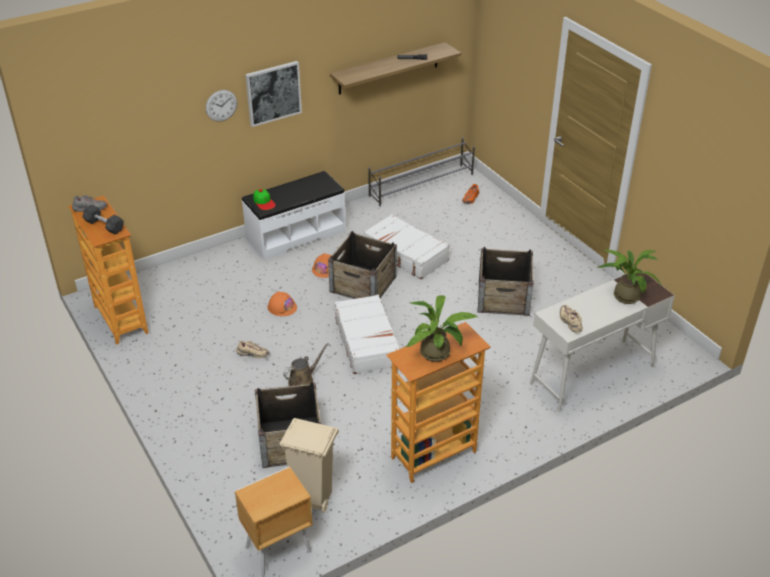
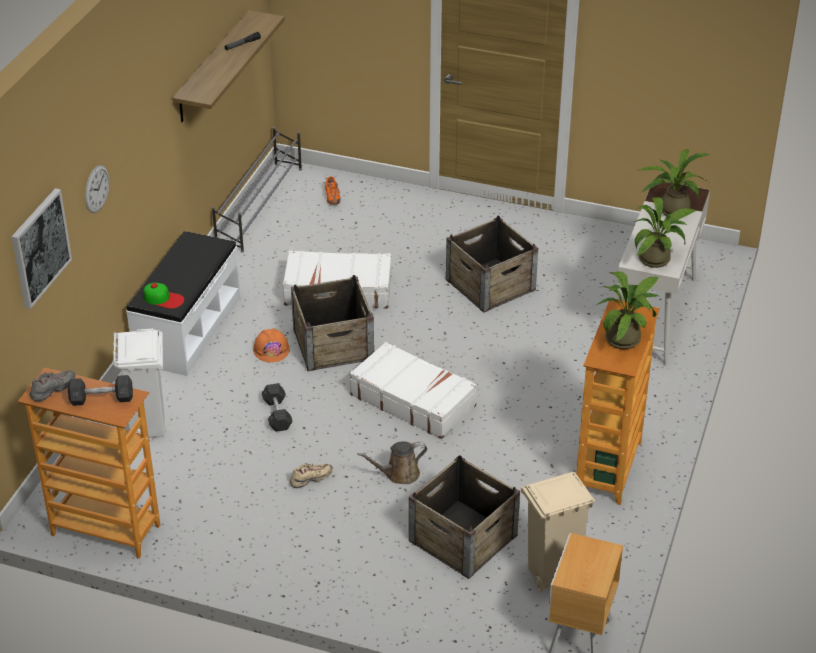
camera: 40 degrees left, 0 degrees up
(210, 276) = (148, 426): none -> white trash can
(273, 93) = (134, 148): picture -> picture (39, 247)
(282, 307) = (277, 414): orange hard hat -> grey dumbbell
(303, 380) = (399, 474): brown watering can -> brown watering can turned 120 degrees counterclockwise
(570, 322) = (658, 259): beige shoe -> potted plant

